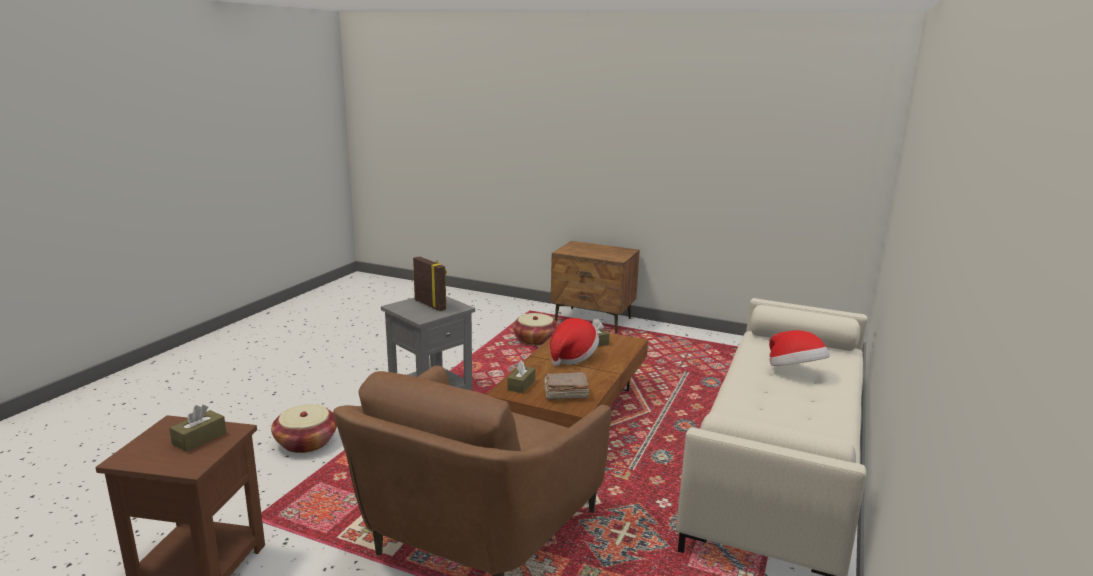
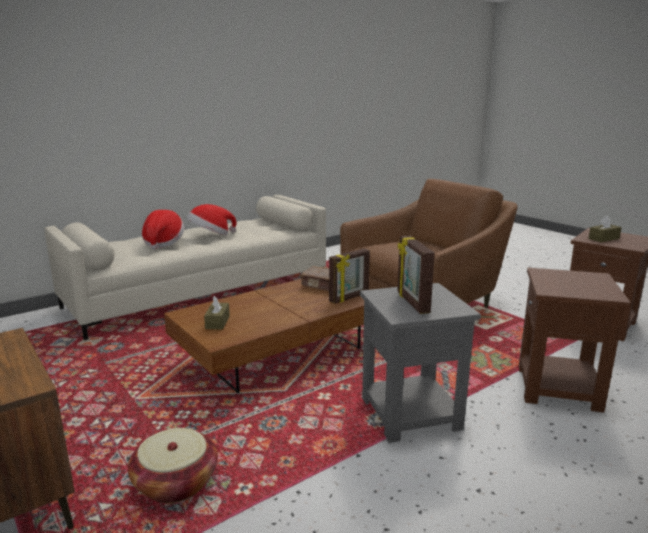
camera: 150 degrees left, 0 degrees up
(306, 442) = (558, 389): basket -> brown side table
(521, 385) = (349, 298): brown tissue box -> picture frame
(572, 357) = (270, 311): hat -> hat (211, 235)

